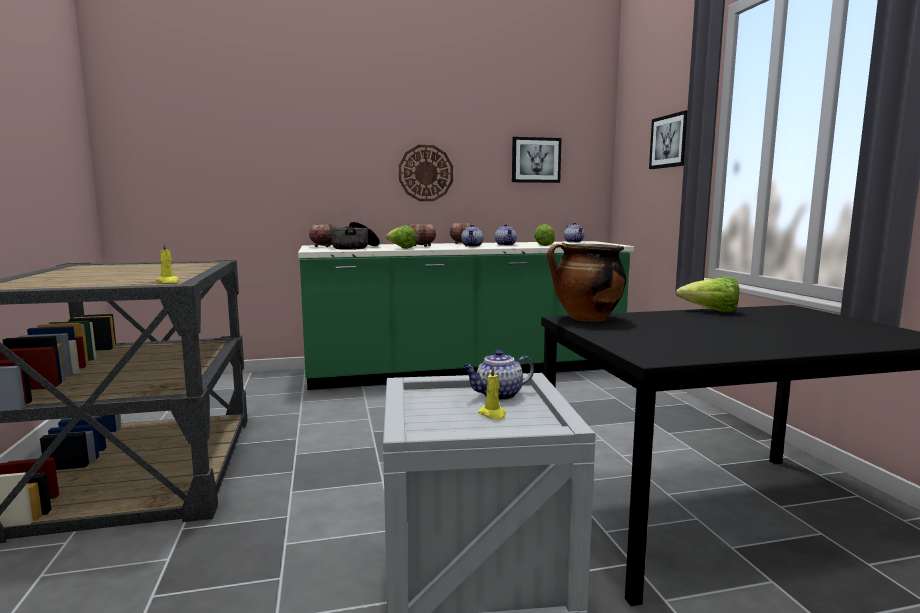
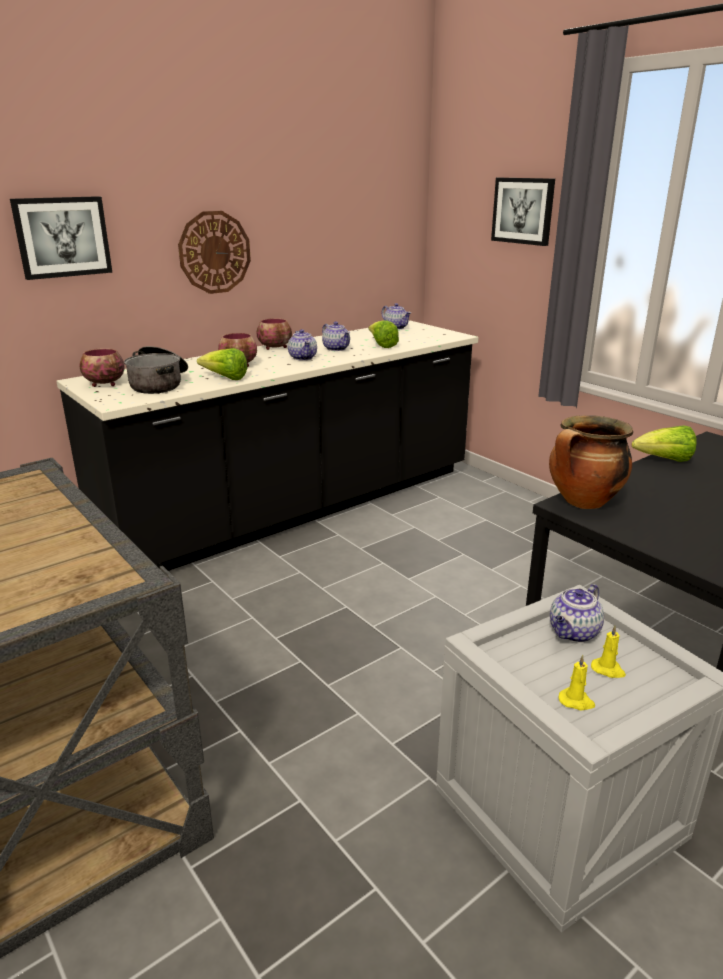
camera: 25 degrees left, 15 degrees up
(168, 281) = (114, 575): yellow candle -> yellow candle (576, 701)
(466, 371) = (297, 509): green counter -> black counter
(535, 160) = (345, 222): picture -> picture (62, 237)

